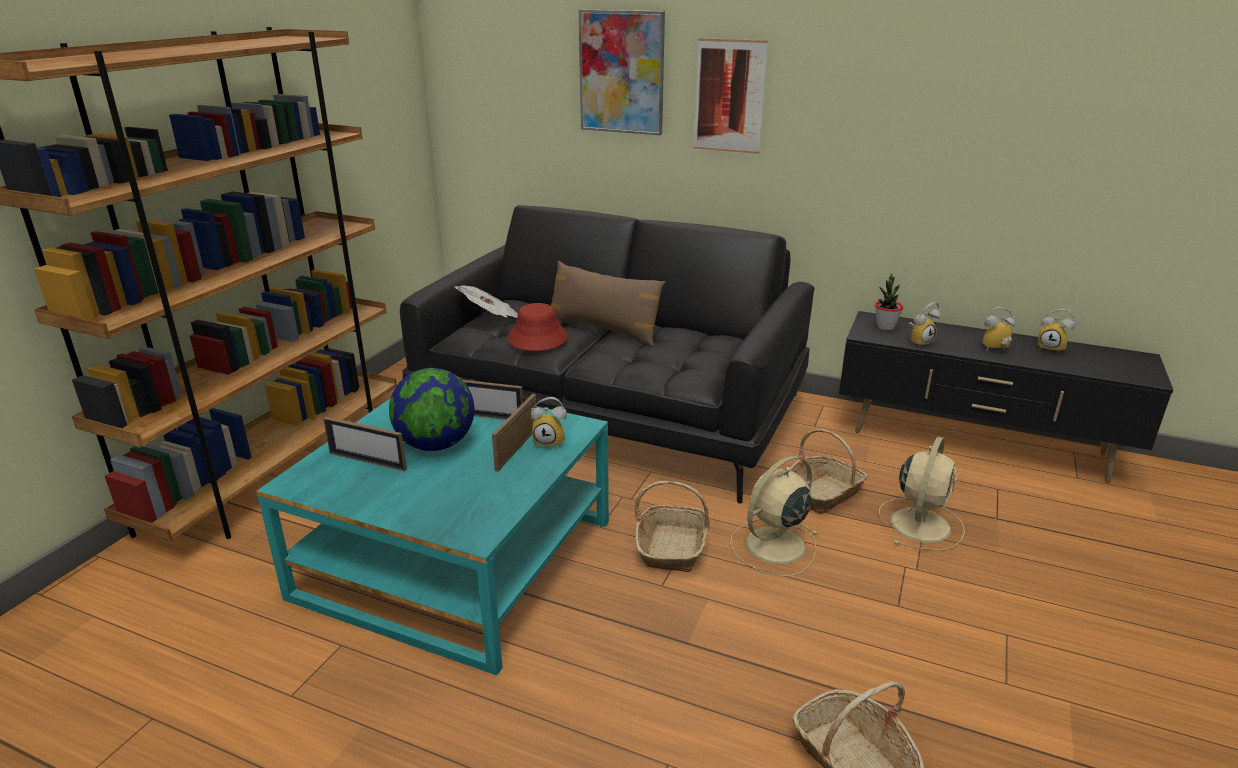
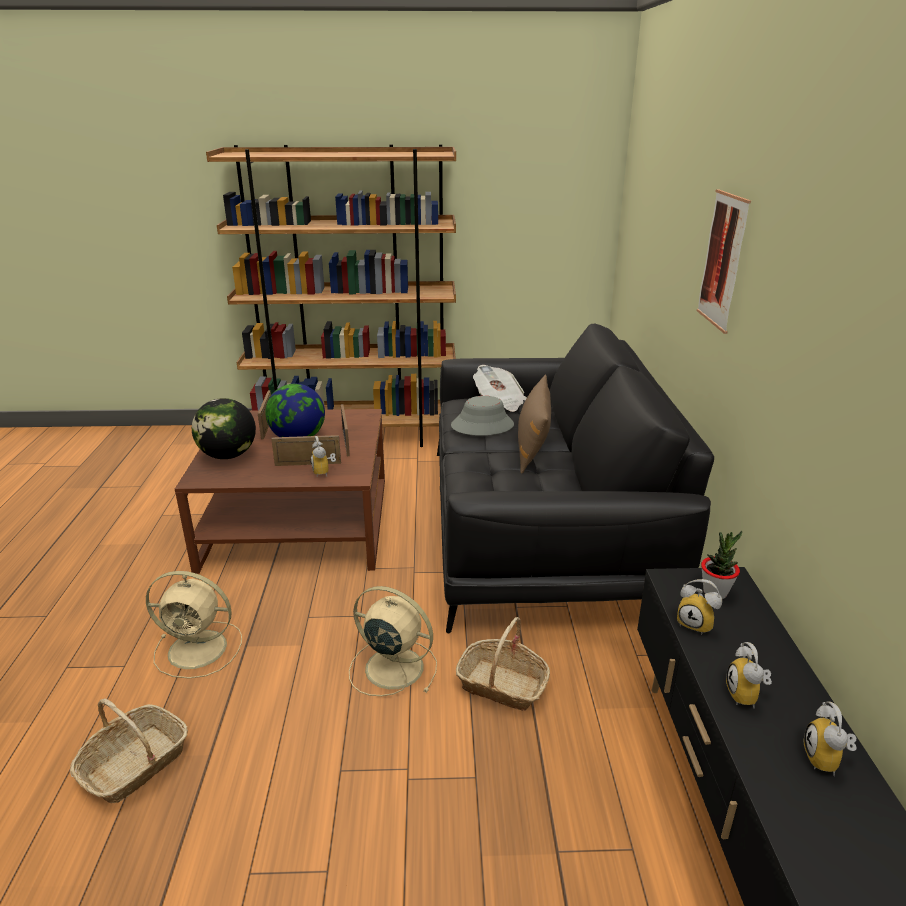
camera: 65 degrees right, 0 degrees up
(428, 502) = (228, 455): none -> globe
(456, 558) = (298, 522): turquoise coffee table -> brown coffee table
(537, 338) = (482, 425): red hat -> grey hat
(621, 72) = (681, 217): picture -> none
(672, 547) = (359, 610): basket -> none
(920, 523) = (496, 773): beige fan -> beige fan (200, 649)
(995, 350) = (747, 697): alarm clock -> alarm clock turned 150 degrees counterclockwise

